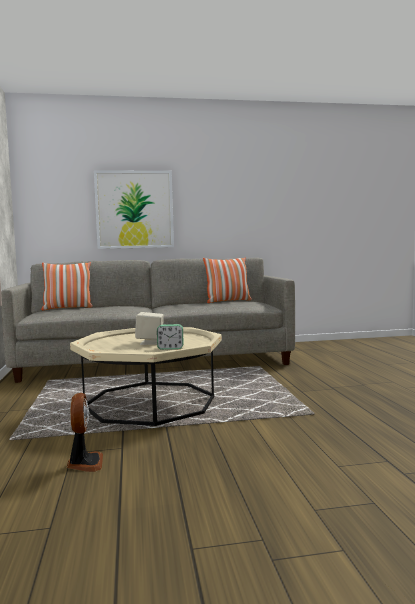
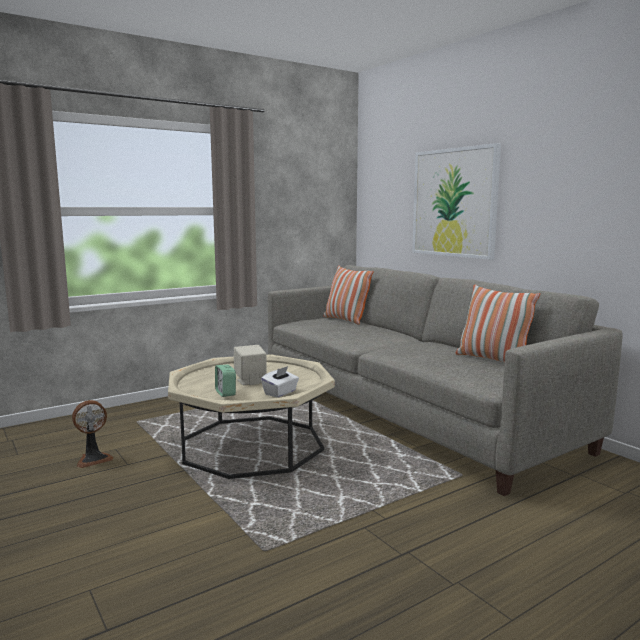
camera: 65 degrees right, 5 degrees up
(192, 339) = (280, 393): none -> white tissue box

